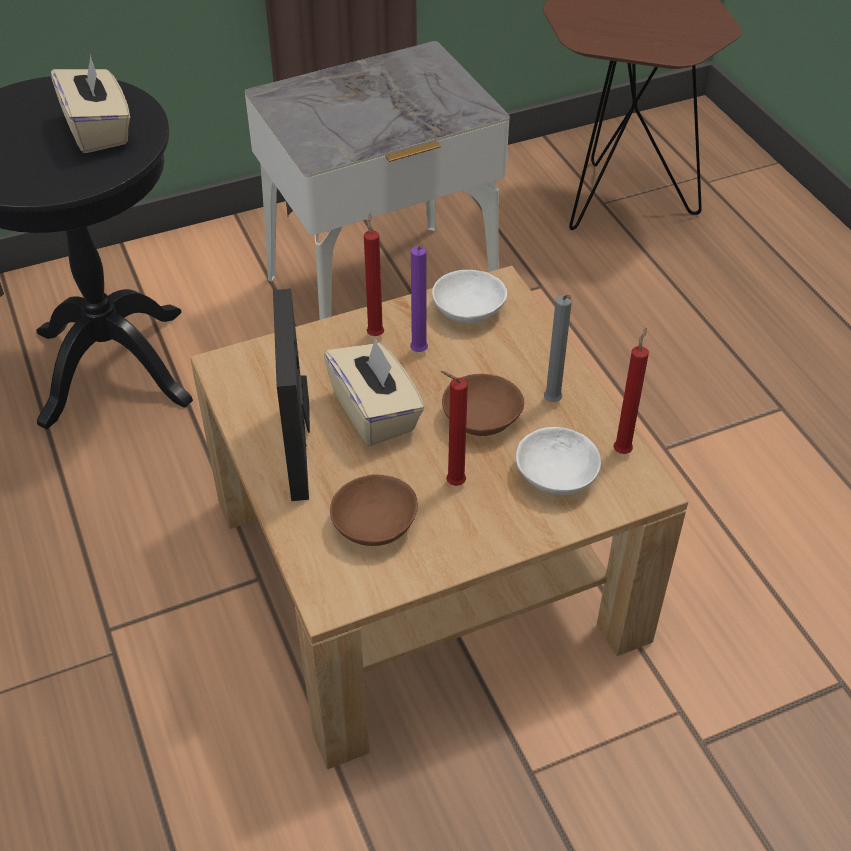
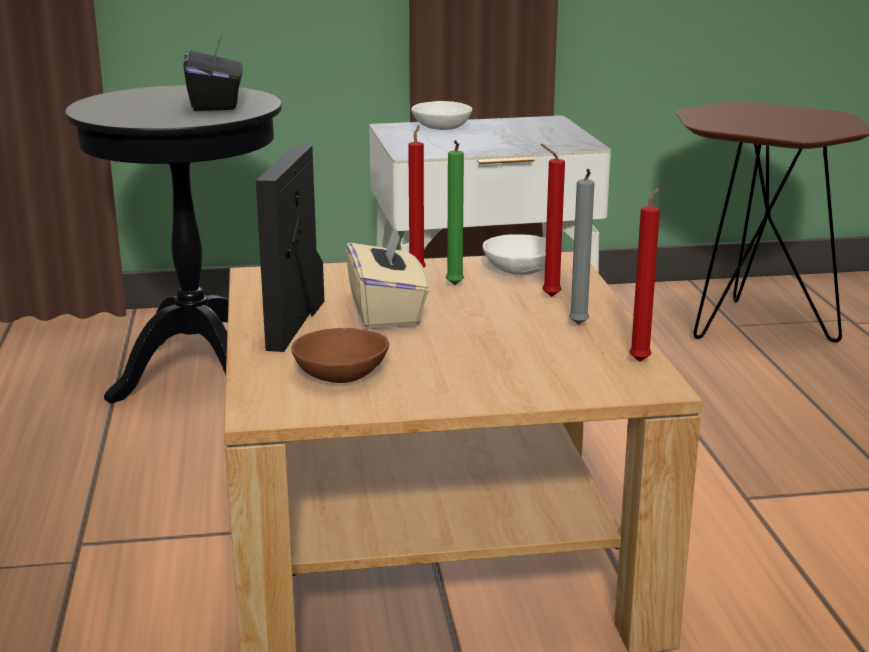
camera: 15 degrees right, 25 degrees down
(98, 130) = (216, 104): beige tissue box -> black tissue box
(419, 353) = (454, 286): purple candle -> green candle
(452, 483) = (440, 359): red candle -> red candle (548, 296)
(483, 416) = (498, 326): brown bowl -> none
(554, 476) = (554, 367): white bowl -> white bowl (439, 127)

